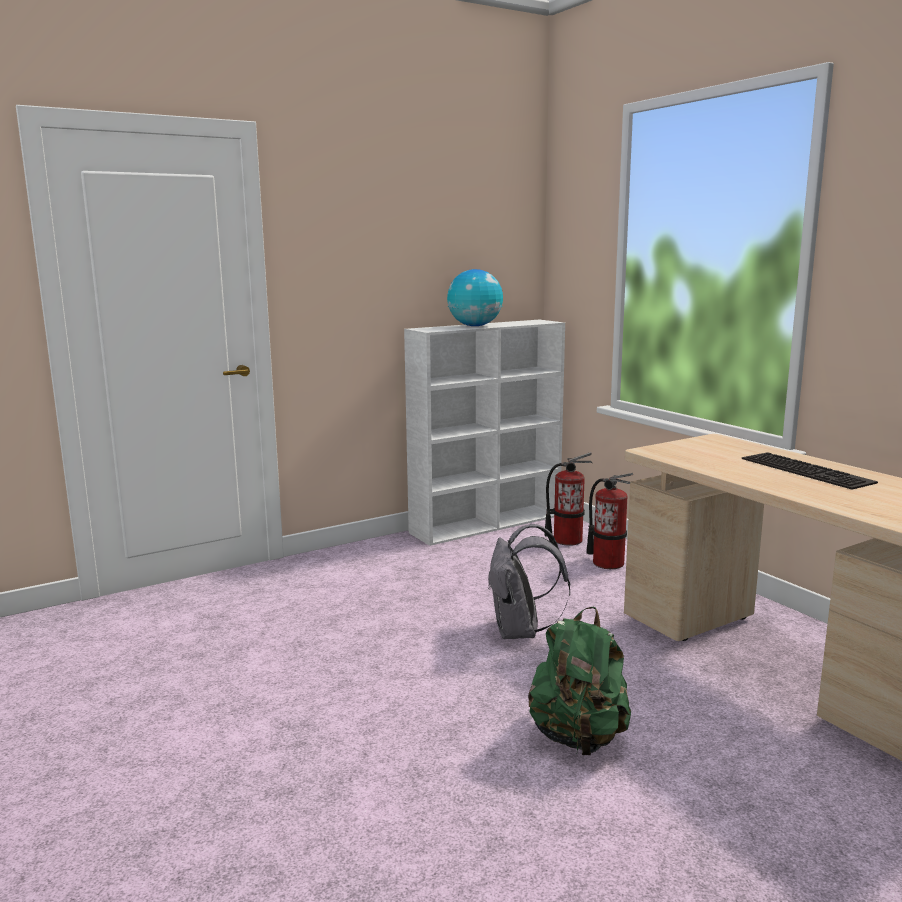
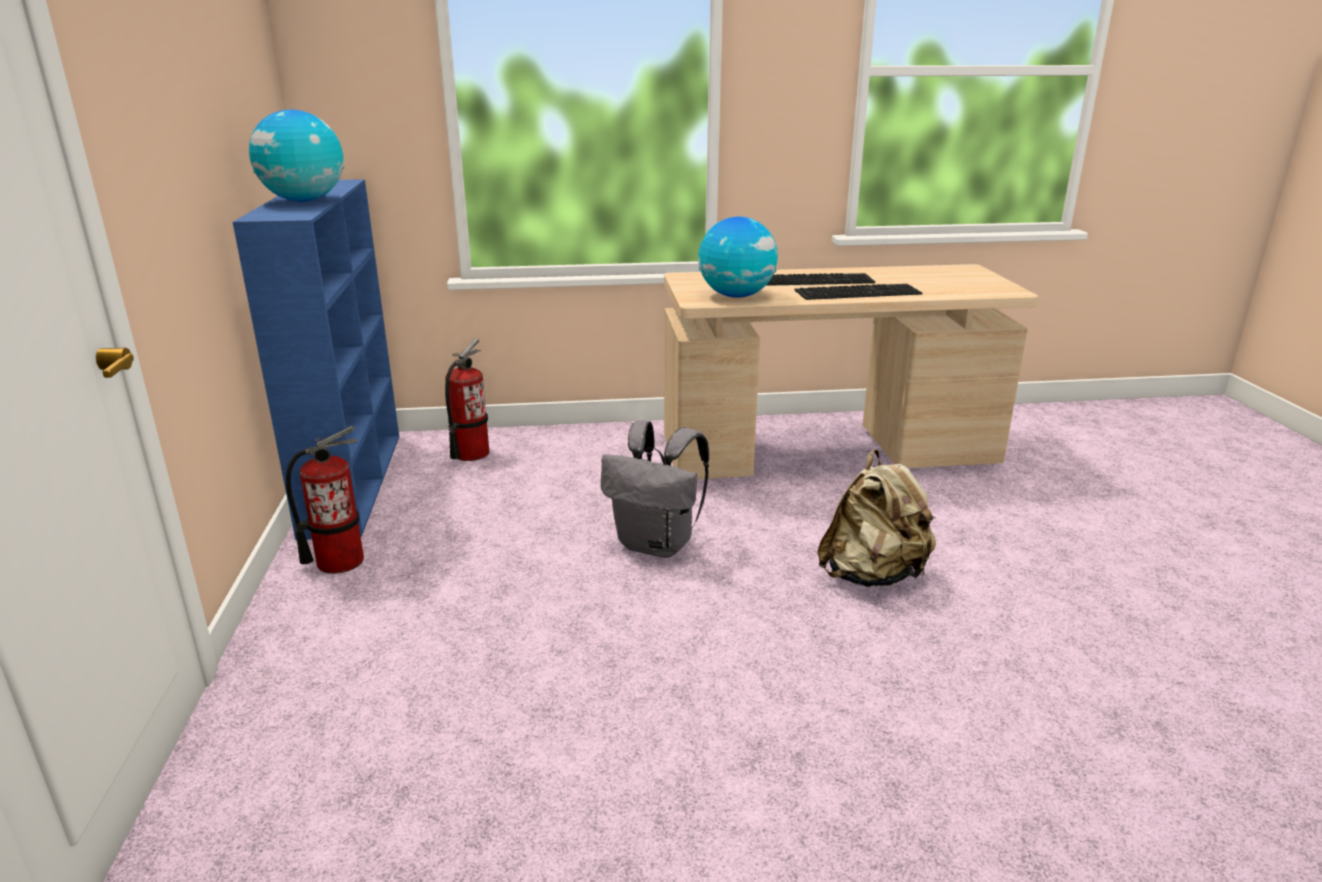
camera: 65 degrees left, 10 degrees up
(487, 524) = (353, 481): white bookcase -> blue bookcase
(578, 738) = (872, 575): green backpack -> beige backpack
(608, 563) = (554, 453): fire extinguisher -> fire extinguisher (339, 561)
(690, 457) = (736, 296): none -> globe
(801, 487) = (858, 291): none -> keyboard

